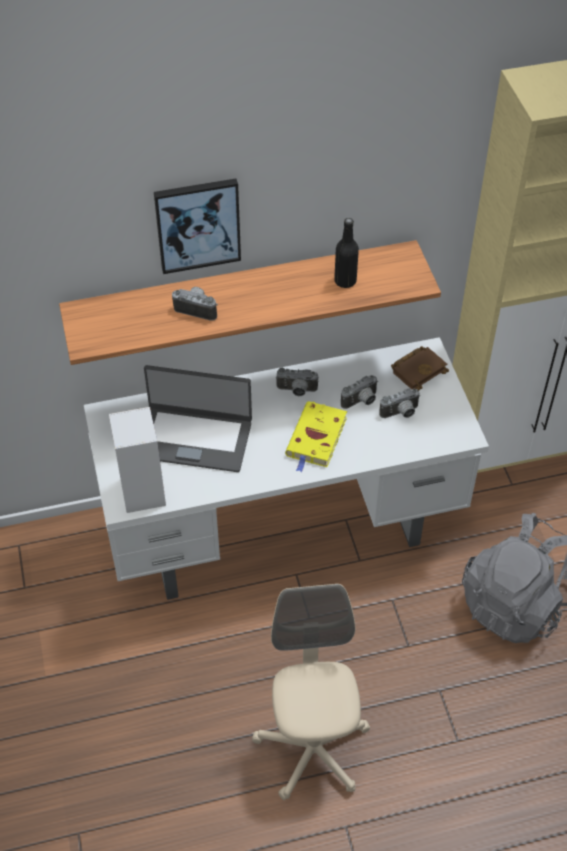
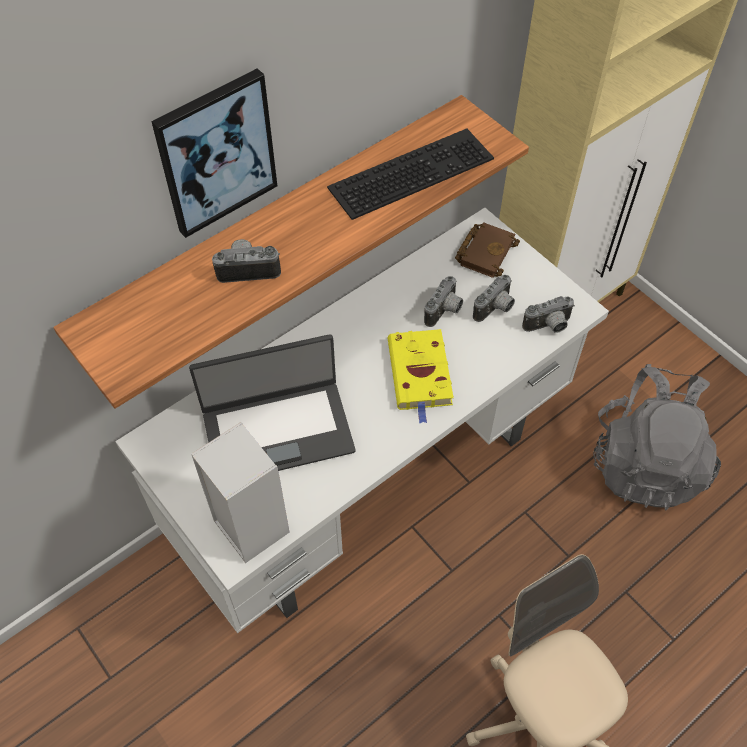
camera: 25 degrees left, 5 degrees up
(296, 391) = (365, 326): camera -> camera (548, 326)
(345, 281) = (411, 170): black bottle -> keyboard

